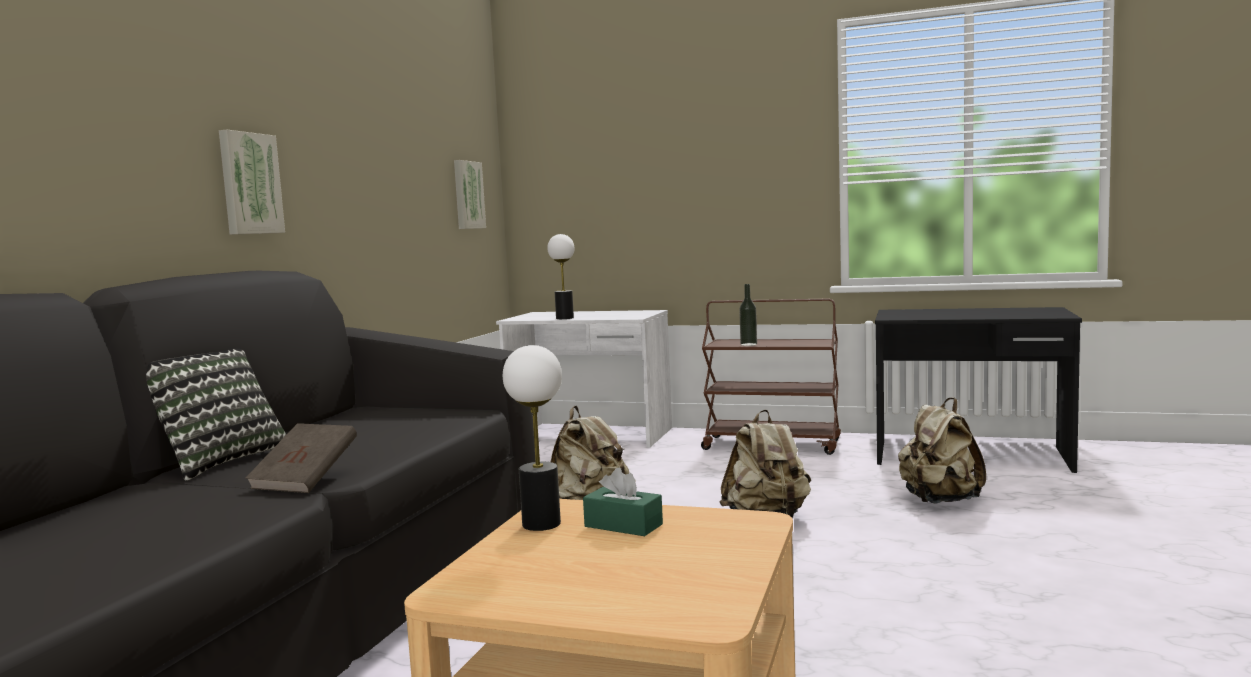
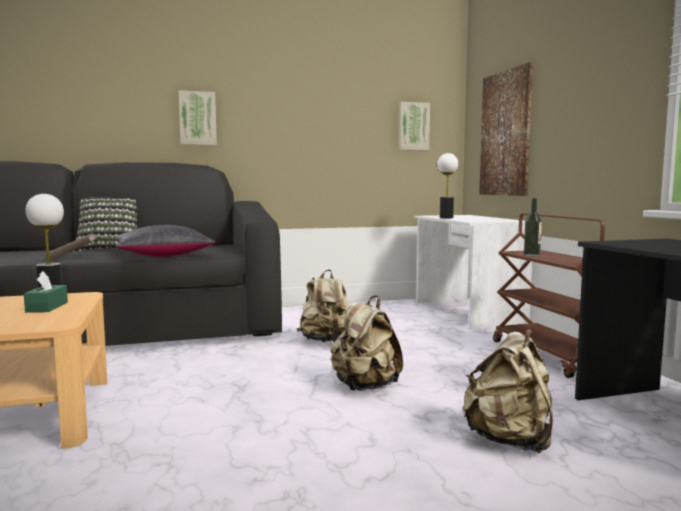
camera: 55 degrees right, 0 degrees up
(399, 438) = (163, 256): none -> black pillow
(599, 208) = (505, 134): none -> picture

